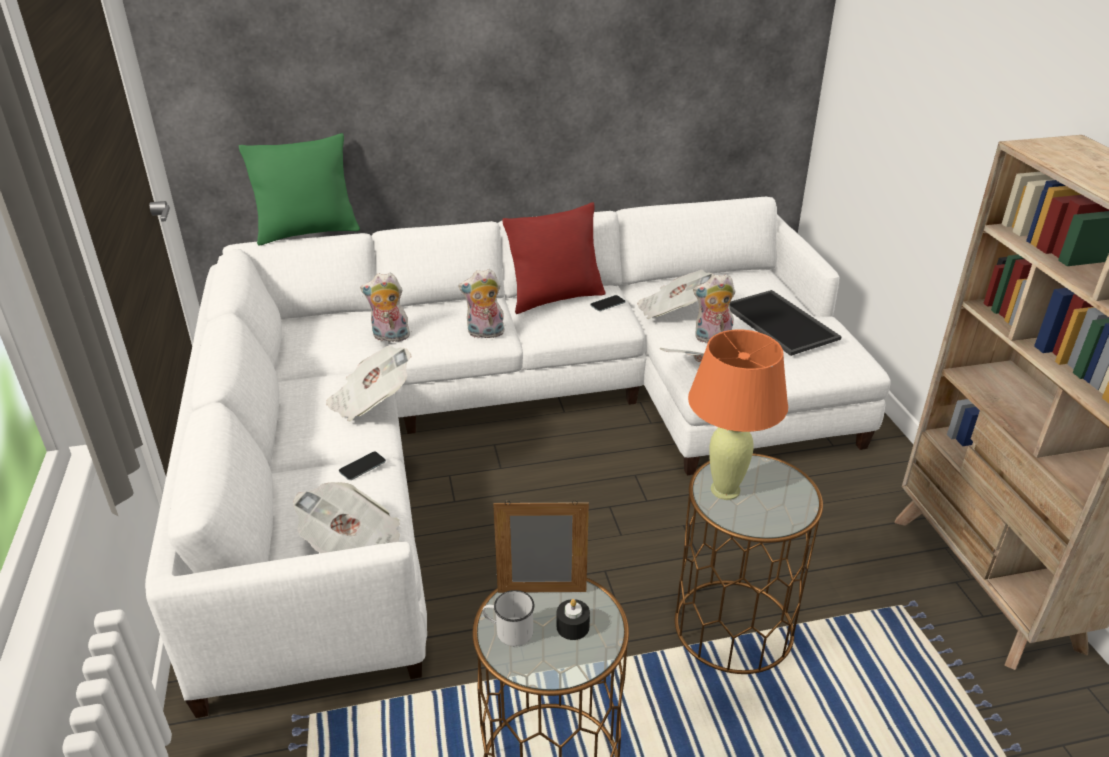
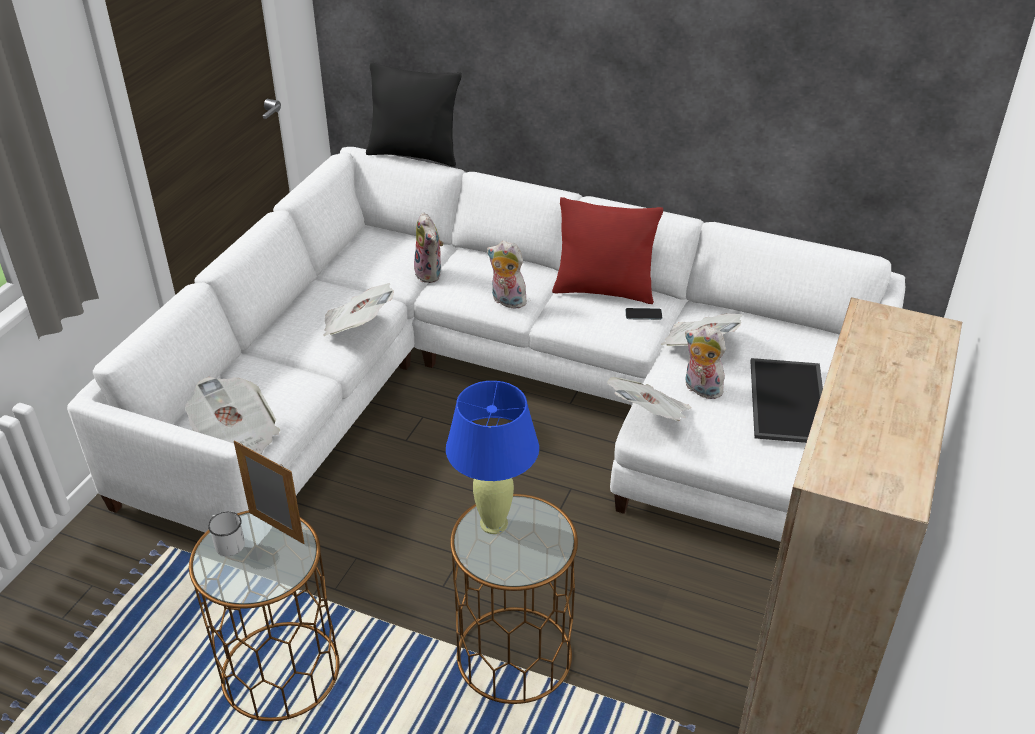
camera: 35 degrees right, 5 degrees up
(308, 232) = (414, 154): green pillow -> black pillow
(362, 466) = (300, 377): phone -> none
(389, 337) = (430, 274): plush toy -> plush toy turned 150 degrees counterclockwise
(573, 626) = (268, 562): black candle -> none
(725, 490) = (493, 524): orange table lamp -> blue table lamp

